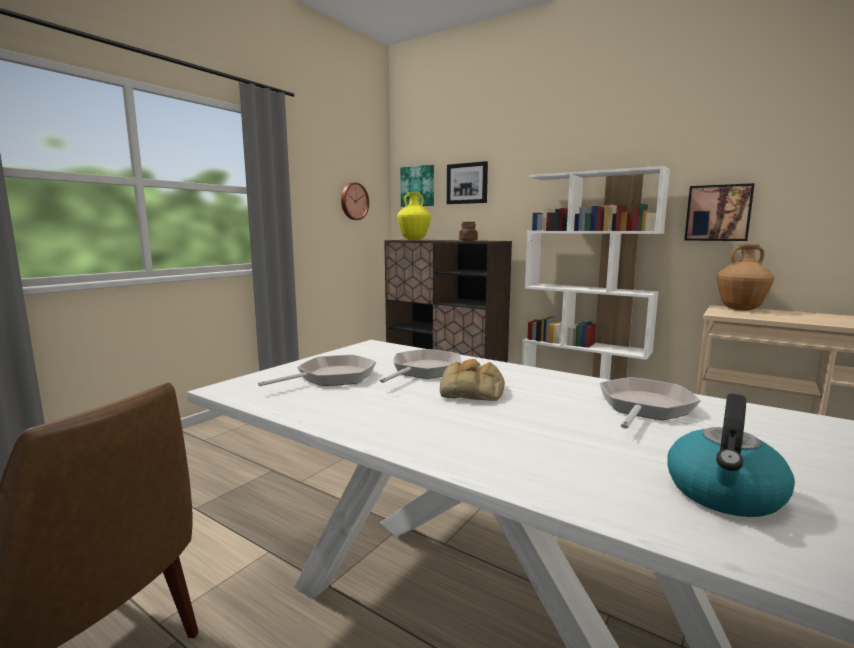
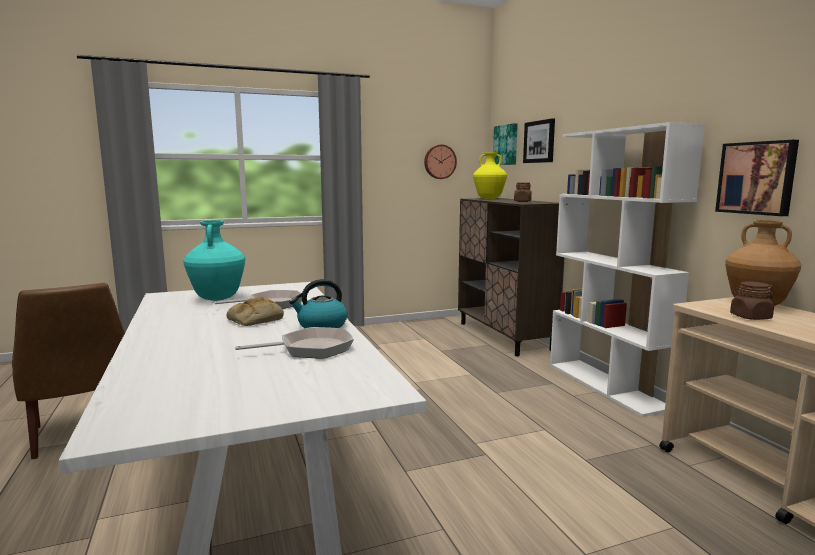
camera: 35 degrees right, 0 degrees up
(331, 377) = (217, 298): frying pan -> turquoise vase
(724, 494) = (187, 387): kettle -> kettle (321, 326)
(767, 317) = (750, 317): none -> brown jar

